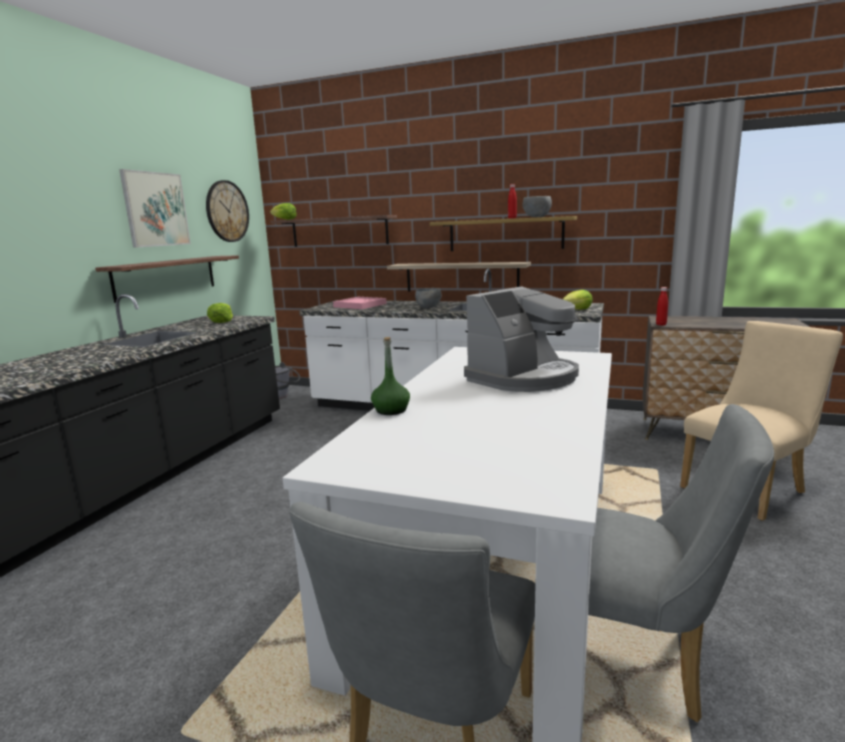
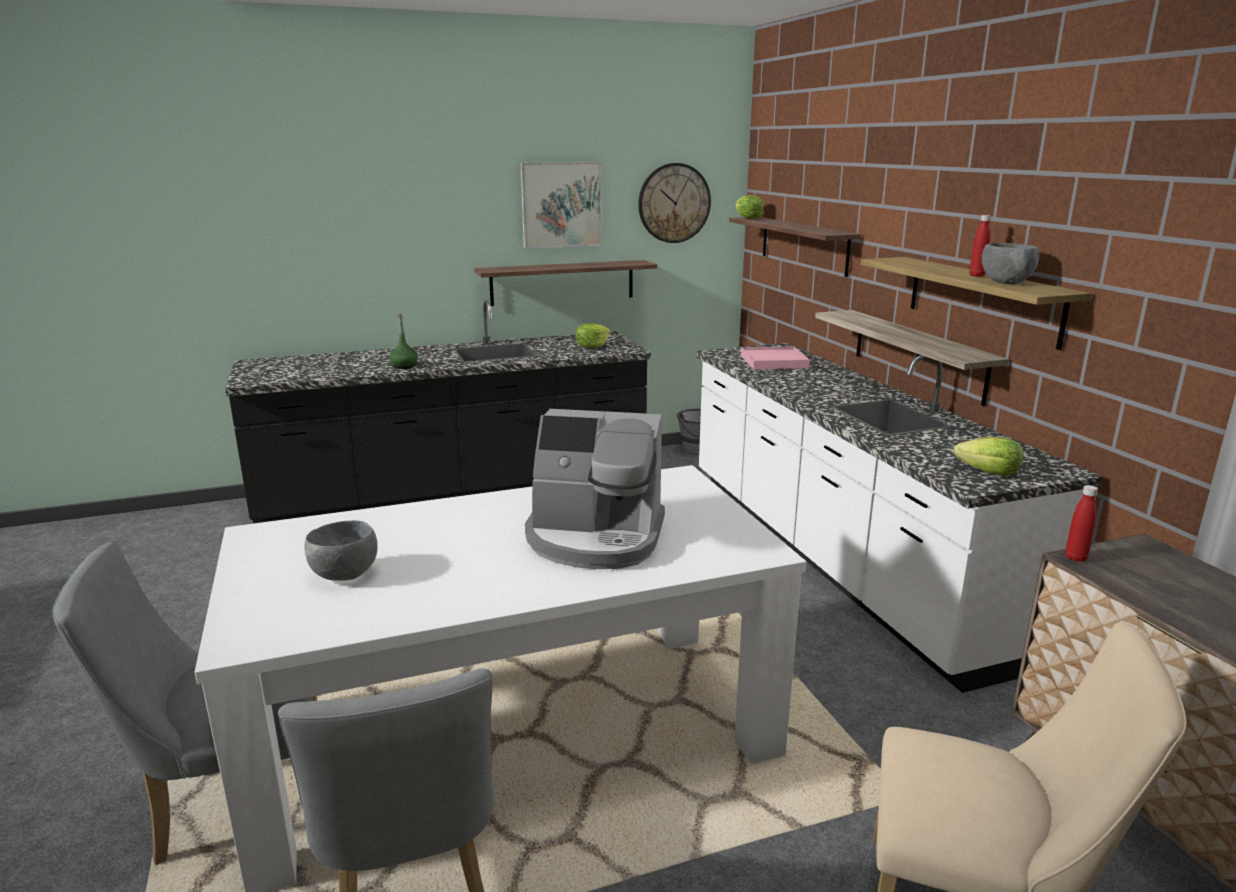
camera: 50 degrees right, 5 degrees up
(391, 410) = (409, 511): green bottle -> green bottle (404, 366)
(428, 308) = (824, 393): grey bowl -> grey bowl (346, 575)

